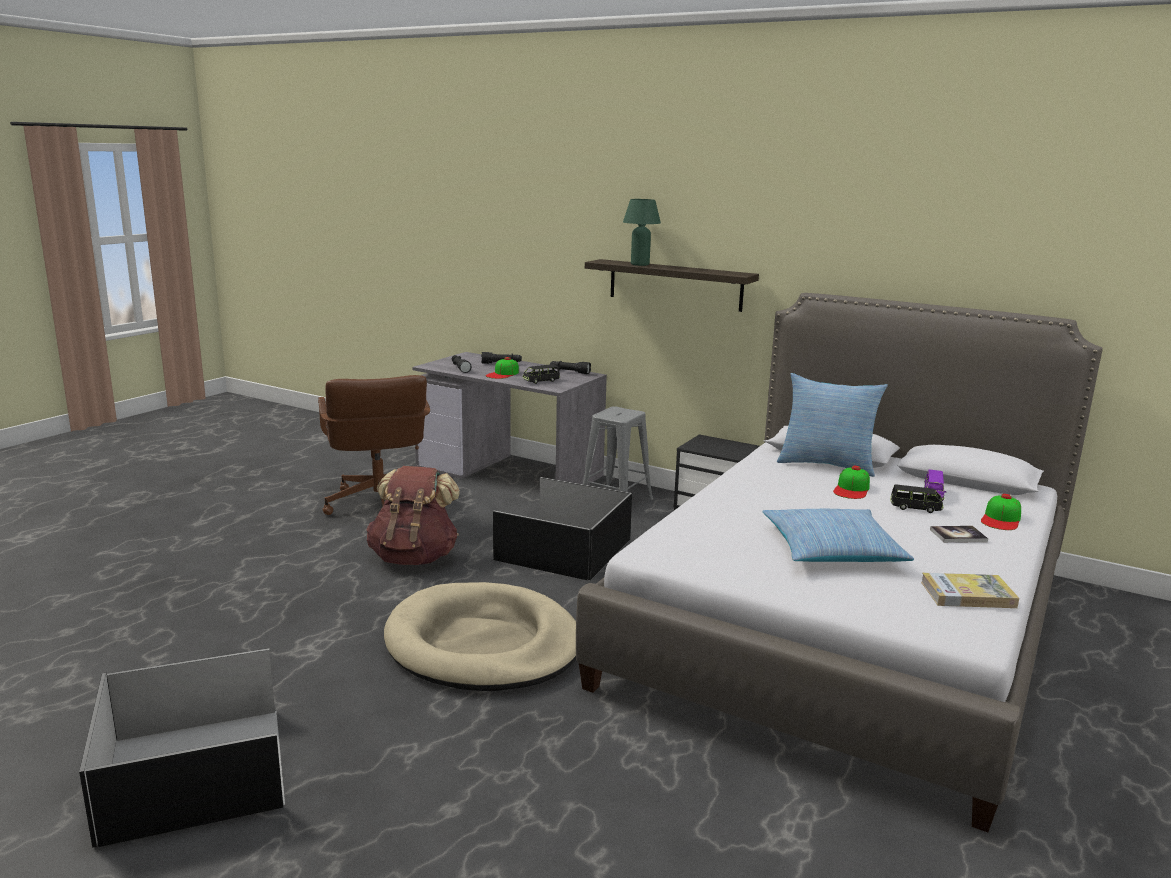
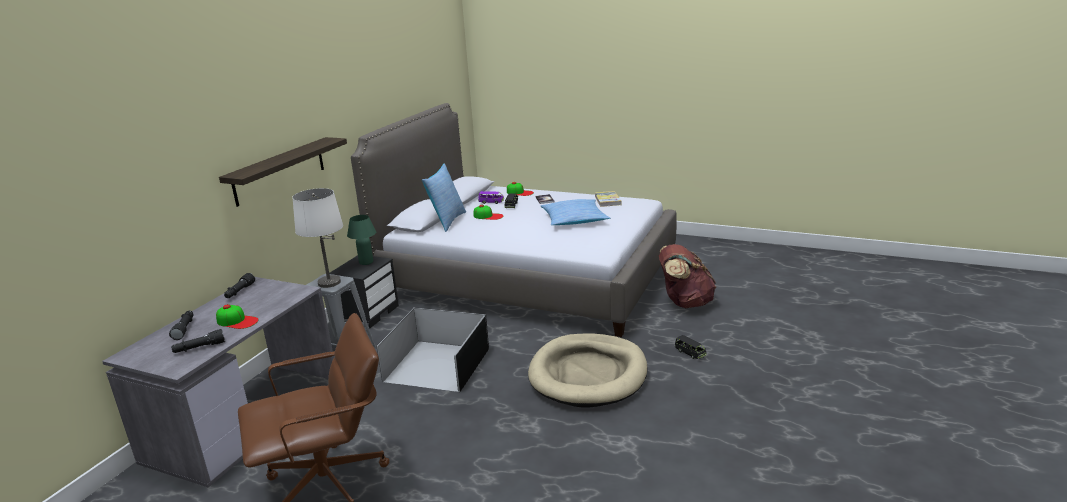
camera: 95 degrees left, 5 degrees up
(194, 774) = (775, 443): black storage box -> none
(414, 558) = (460, 431): brown backpack -> brown backpack (685, 302)
(541, 381) = (274, 299): black toy car -> black toy car (690, 353)
(615, 413) = (329, 283): none -> white table lamp
(640, 264) = (268, 163): green table lamp -> green table lamp (366, 262)

